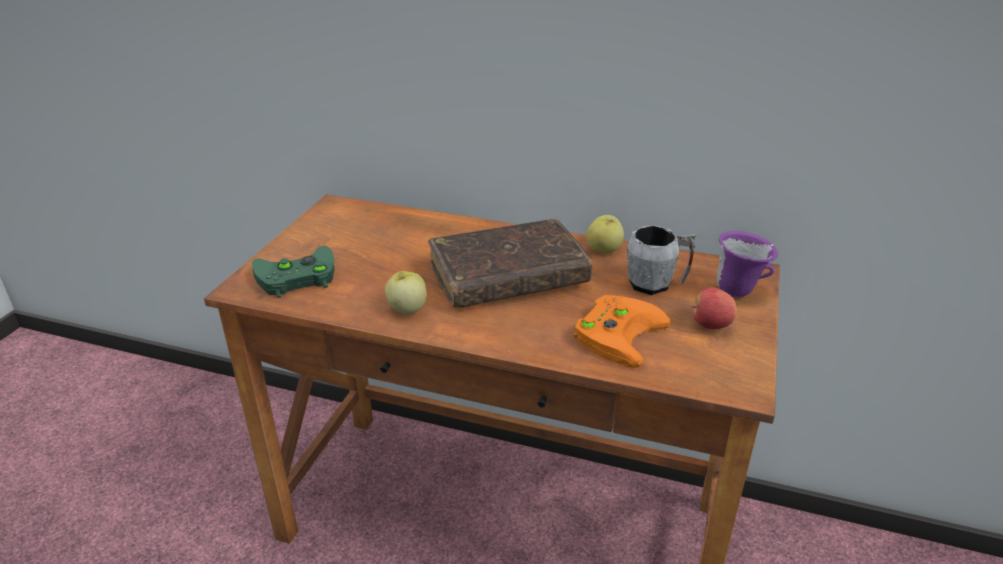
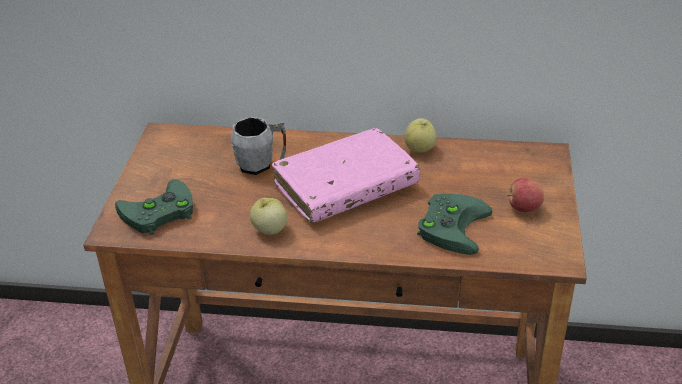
camera: 10 degrees left, 5 degrees up
(508, 277) = (345, 187): brown book -> pink book
(617, 332) = (451, 225): orange game controller -> green game controller
(656, 283) = (472, 175): grey mug -> grey mug (261, 164)
(738, 291) = (540, 174): purple mug -> none

